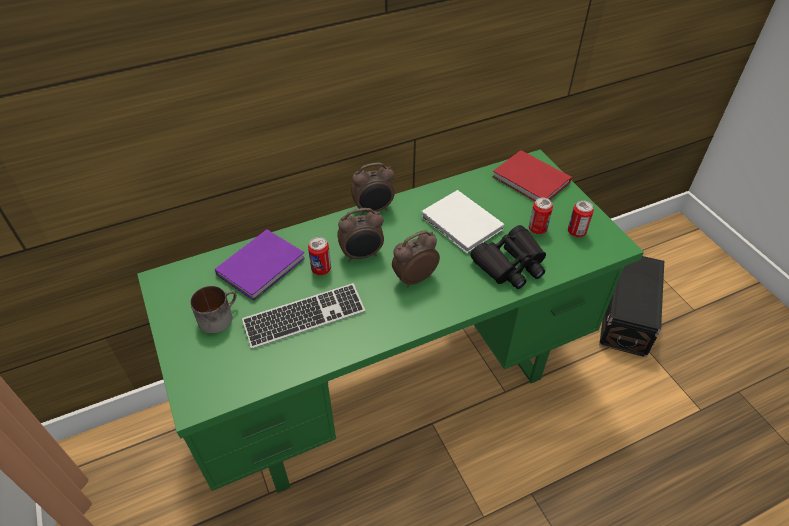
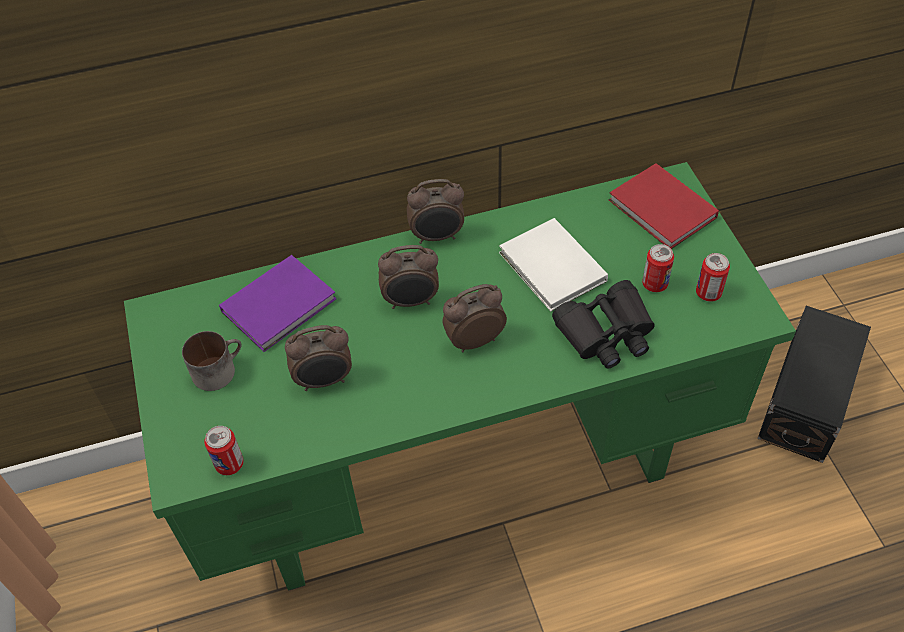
camera: 10 degrees right, 5 degrees up
(304, 317) = (324, 381): keyboard -> alarm clock
(321, 269) = (355, 316): can -> can (229, 464)

